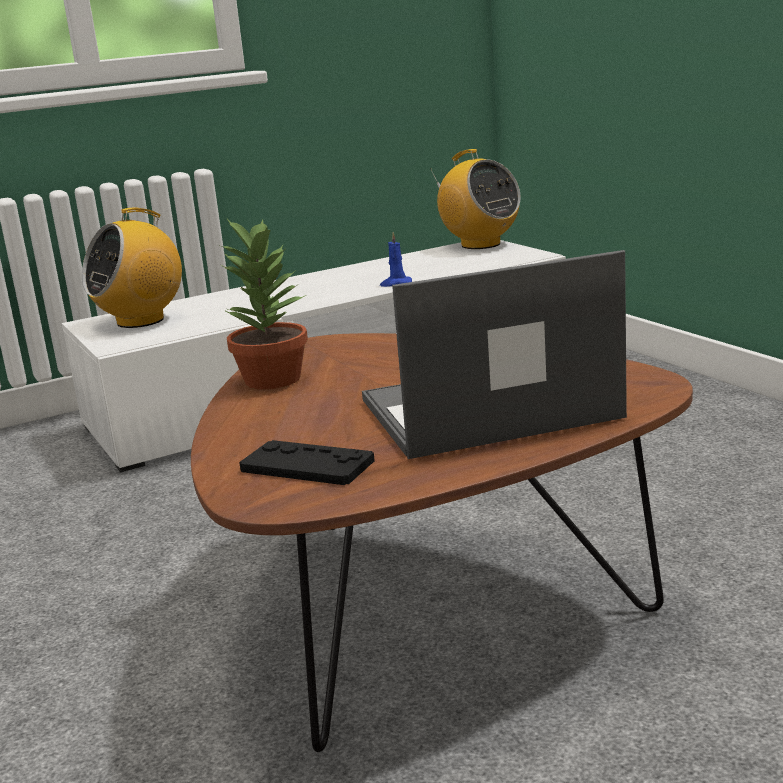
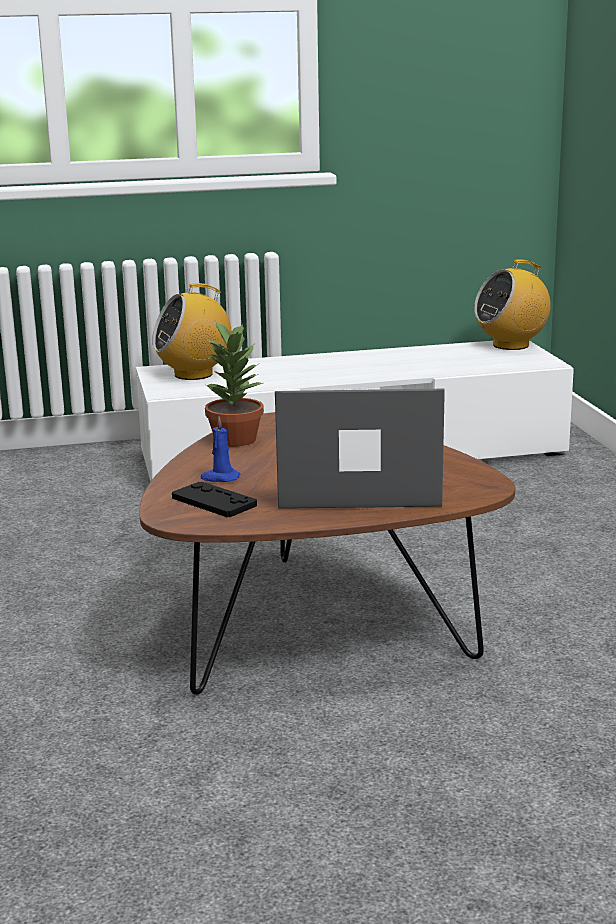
camera: 15 degrees right, 0 degrees up
(396, 284) = (410, 372): blue candle -> blue candle (220, 478)
(480, 244) = (511, 345): radio -> radio turned 90 degrees clockwise

